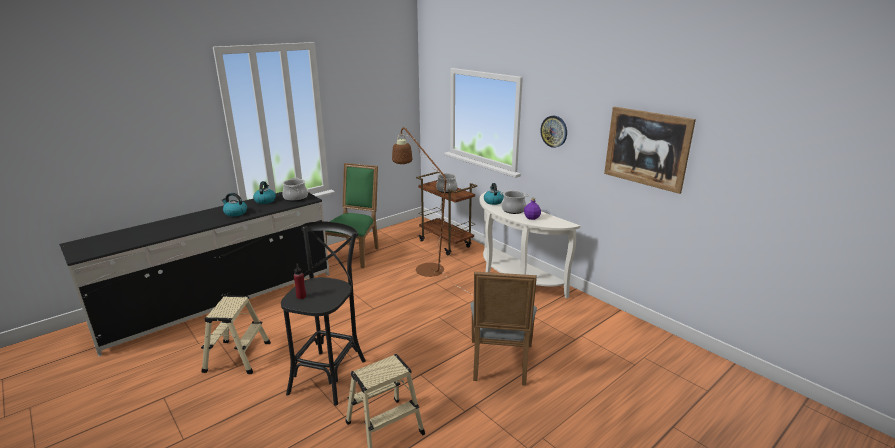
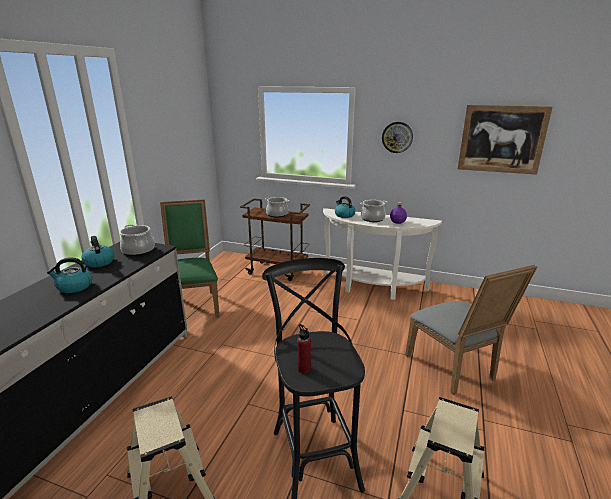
camera: 30 degrees left, 0 degrees up
(424, 266) = (281, 297): brown floor lamp -> none

